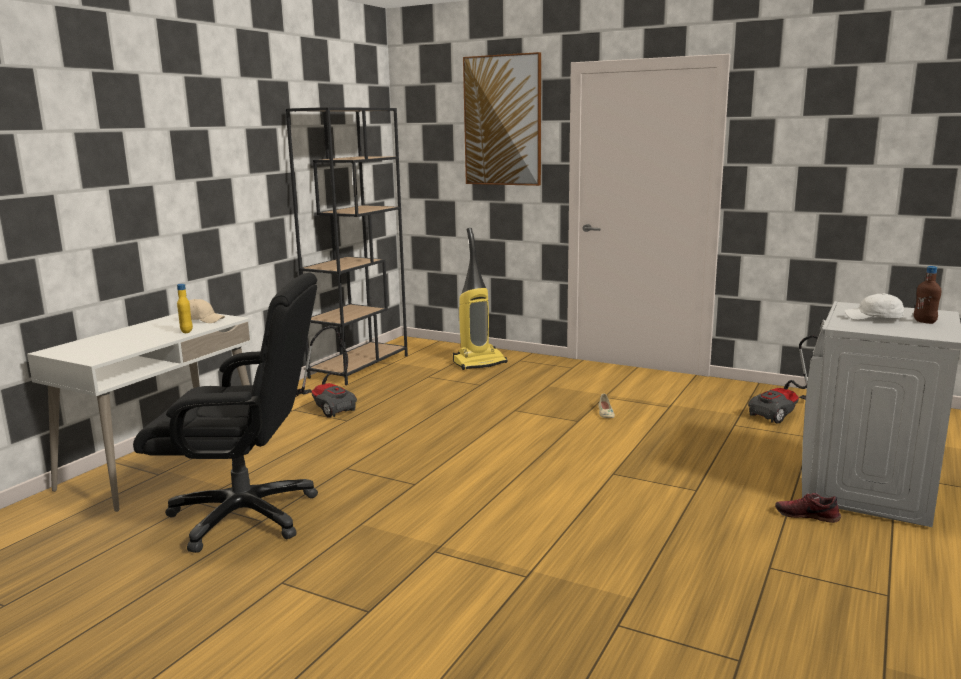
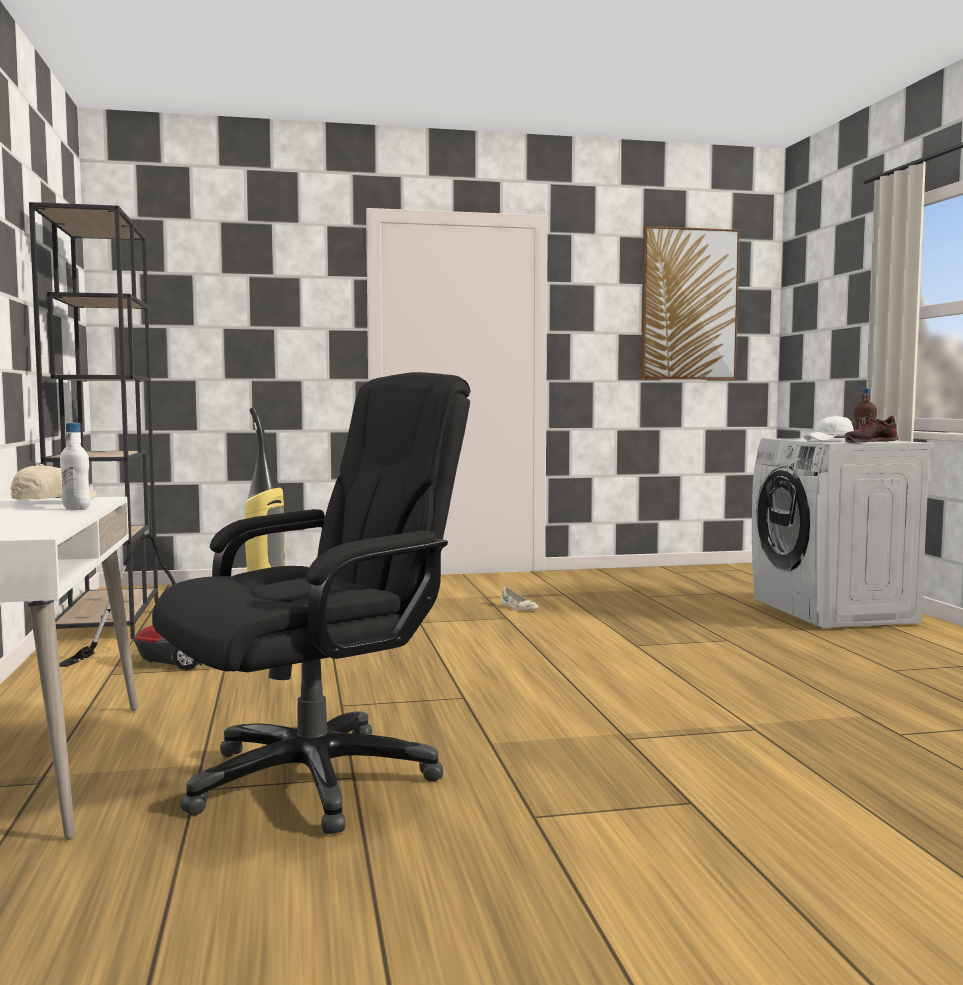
camera: 40 degrees left, 10 degrees down
(186, 331) = (76, 509): yellow bottle -> white bottle
(503, 121) = (272, 273): picture -> picture (689, 304)
(787, 414) = (668, 583): vacuum cleaner -> none
(807, 515) = (837, 636): shoe -> shoe (870, 442)

